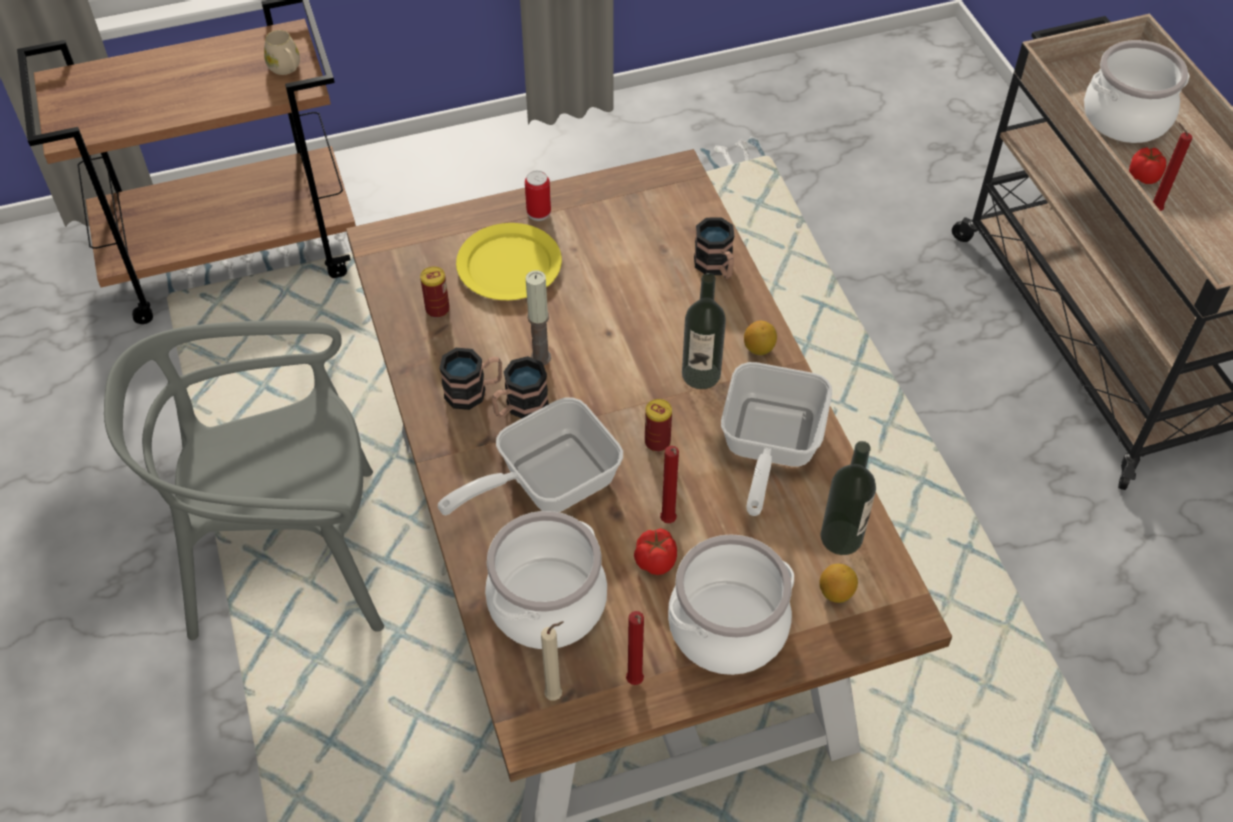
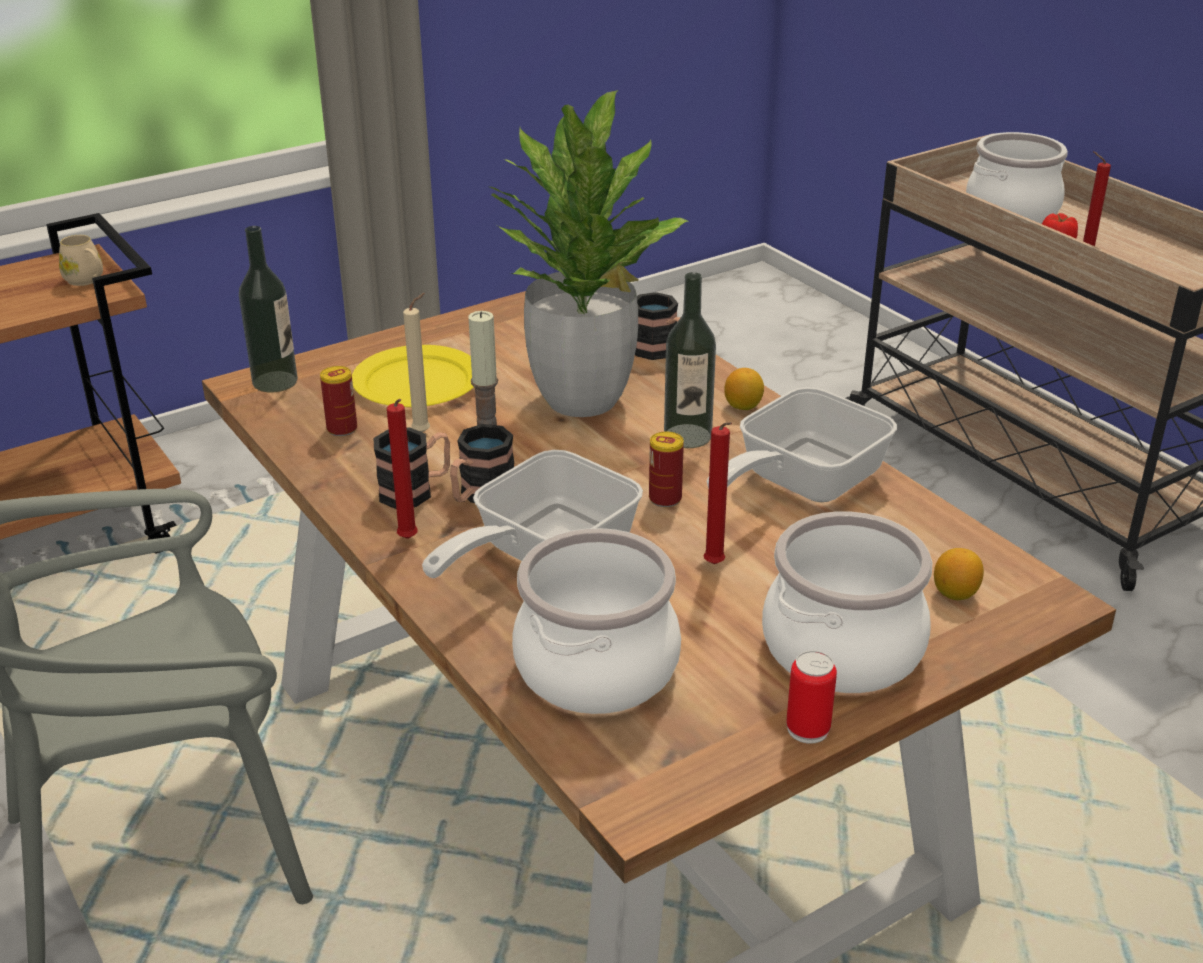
camera: 15 degrees left, 20 degrees down
(539, 212) = (434, 338): can -> can (808, 729)
(556, 695) = (653, 760): beige candle -> beige candle (424, 432)
(632, 312) = (581, 399): none -> potted plant
(635, 683) = (753, 727): red candle -> red candle (408, 540)
(656, 560) = (718, 602): tomato -> none
(768, 447) = (799, 483): frying pan -> frying pan turned 45 degrees clockwise
(841, 537) = (931, 544): bottle -> bottle (275, 382)

